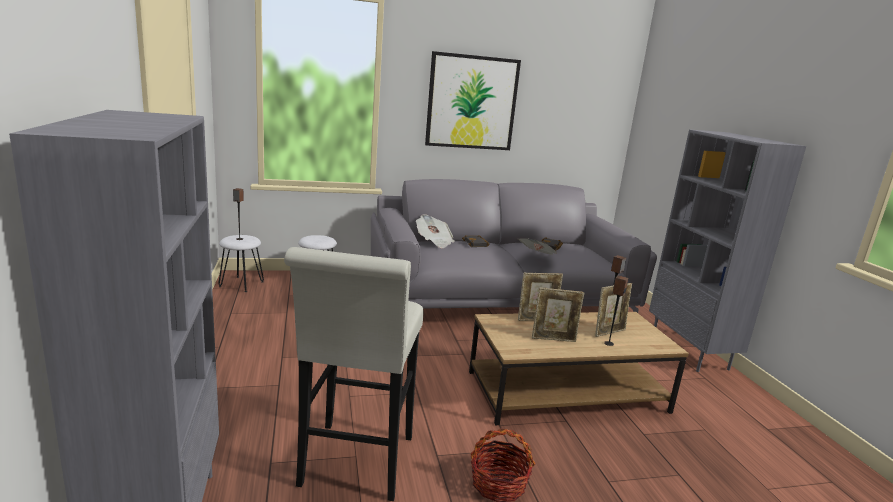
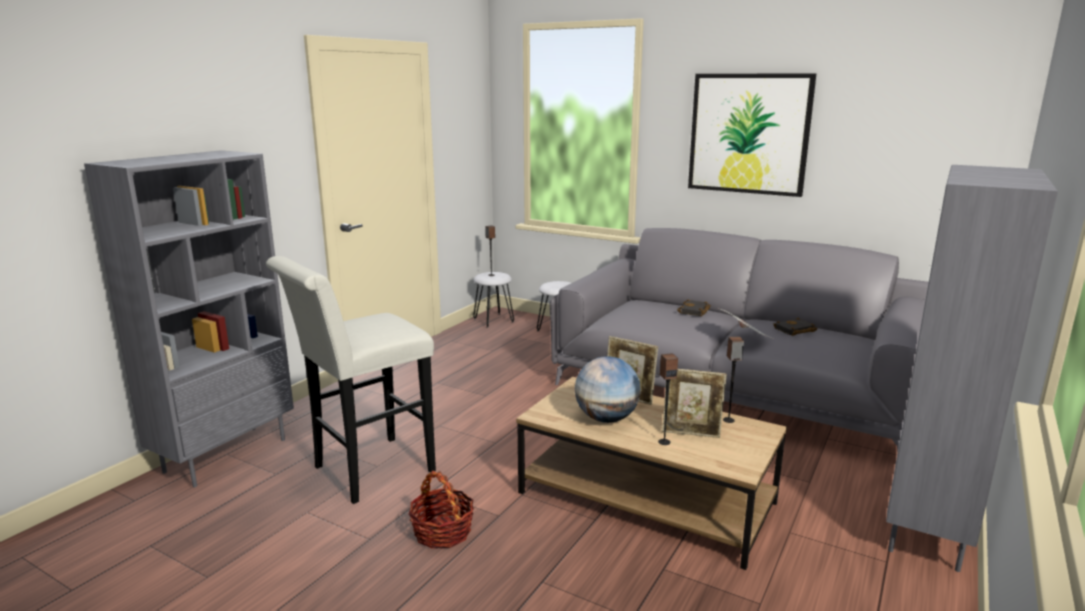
camera: 45 degrees right, 0 degrees up
(434, 242) = (648, 301): newspaper -> none
(553, 339) = (607, 418): picture frame -> globe

